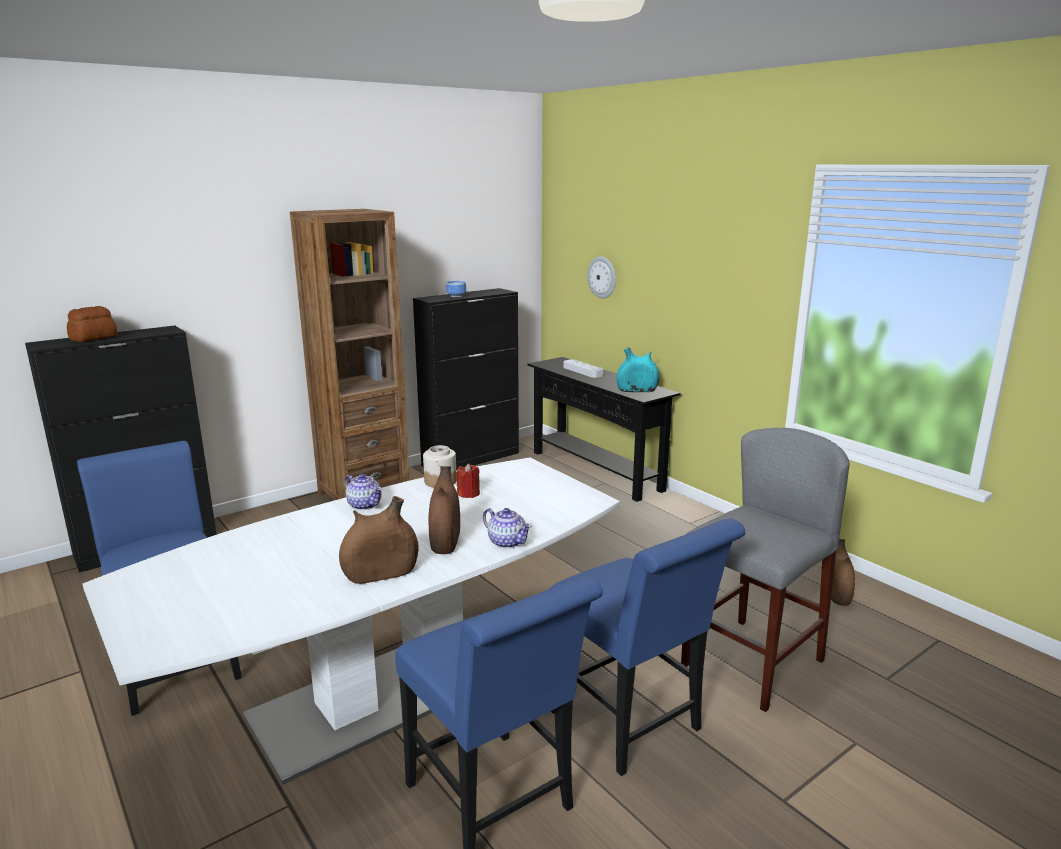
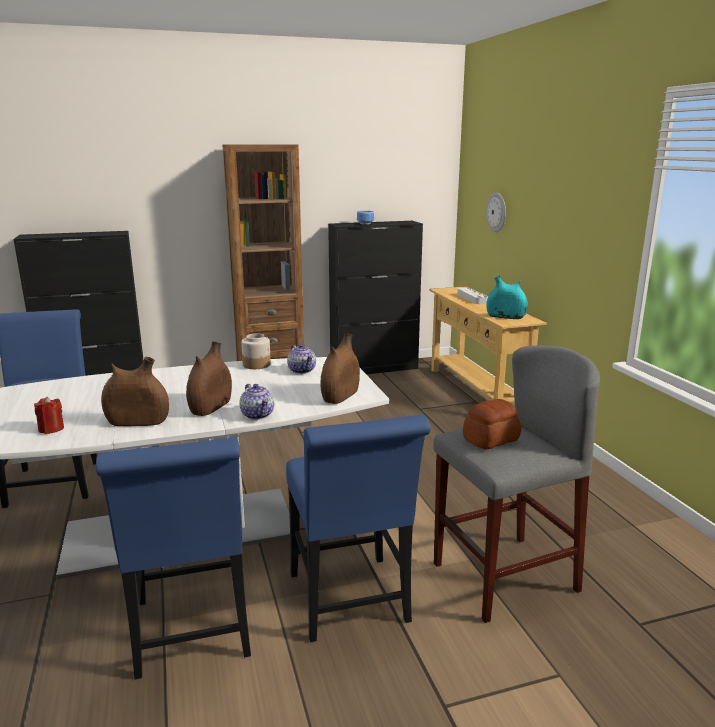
camera: 20 degrees right, 0 degrees up
(94, 338) = (64, 234): bread -> bread (492, 439)
(364, 505) = (181, 373): teapot -> teapot (302, 370)
(468, 494) = (268, 376): red candle -> red candle (51, 429)
(596, 470) = (476, 391): black console table -> beige console table
(837, 595) = (641, 535): brown vase -> brown vase (340, 396)

